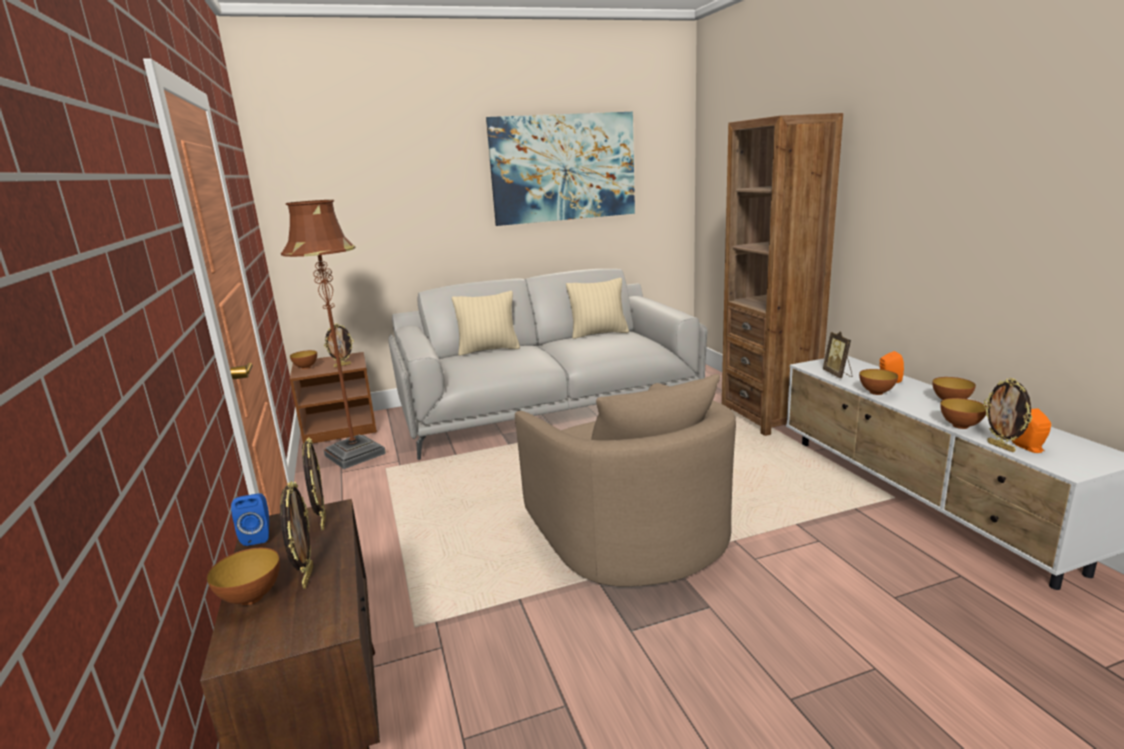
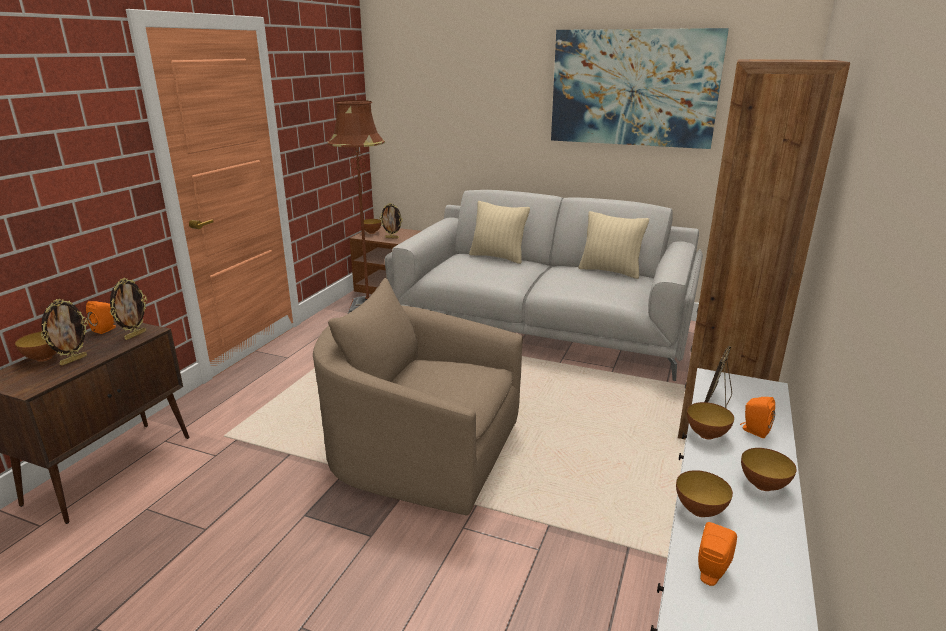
camera: 40 degrees right, 5 degrees up
(258, 536) = (106, 329): blue speaker -> orange speaker
(629, 531) = (421, 452): beige armchair -> beige armchair turned 90 degrees clockwise
(1001, 447) = (681, 553): picture frame -> none

